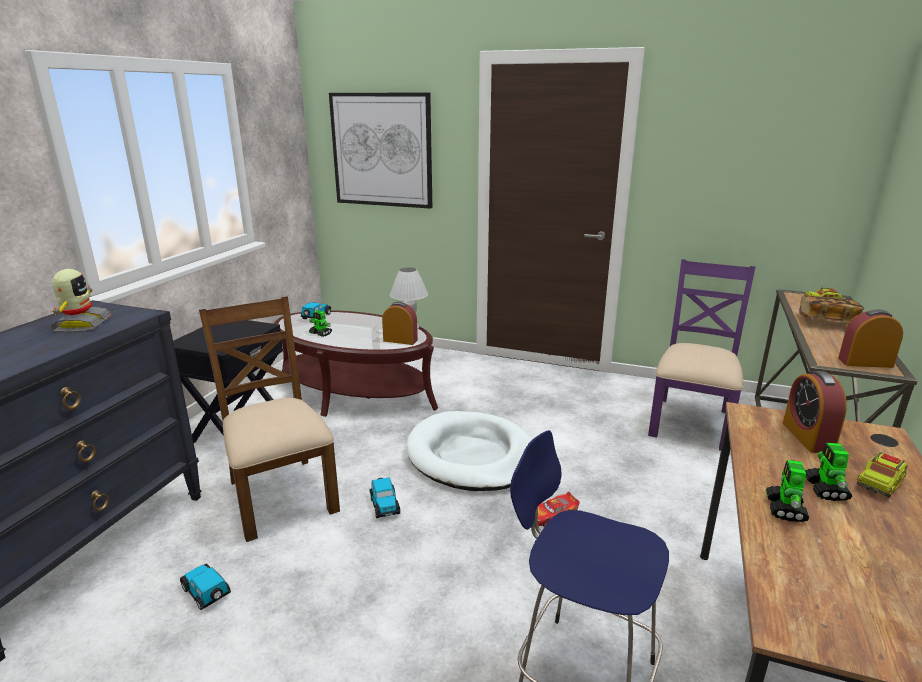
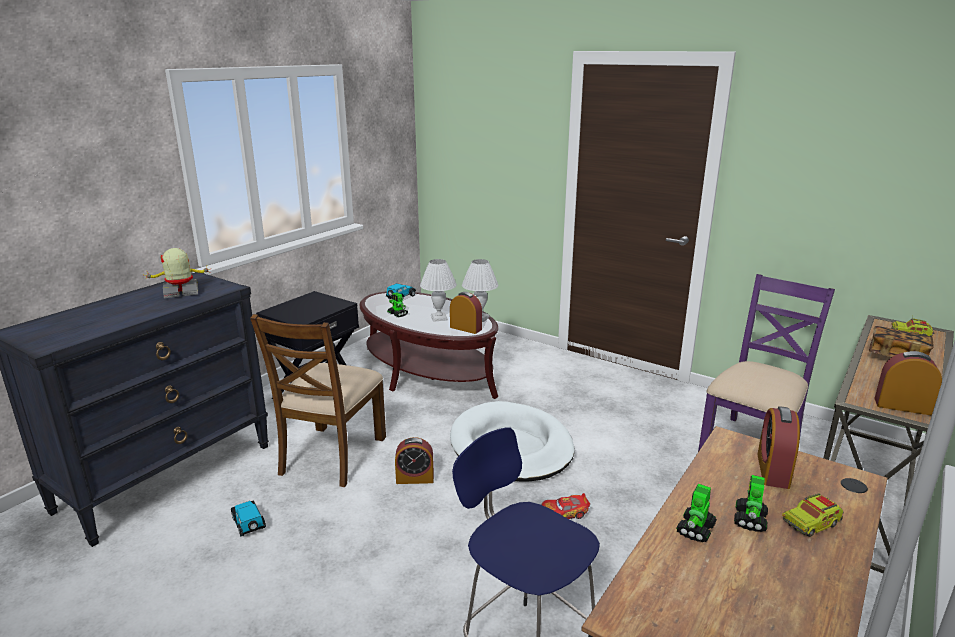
camera: 15 degrees right, 0 degrees up
(81, 325) = (181, 292): toy robot -> toy robot turned 120 degrees counterclockwise
(281, 495) = (331, 455): brown chair -> brown chair turned 150 degrees counterclockwise
(367, 333) = (439, 318): none -> white table lamp
(382, 150) = (480, 142): picture -> none
(384, 505) = (415, 478): toy car -> alarm clock

